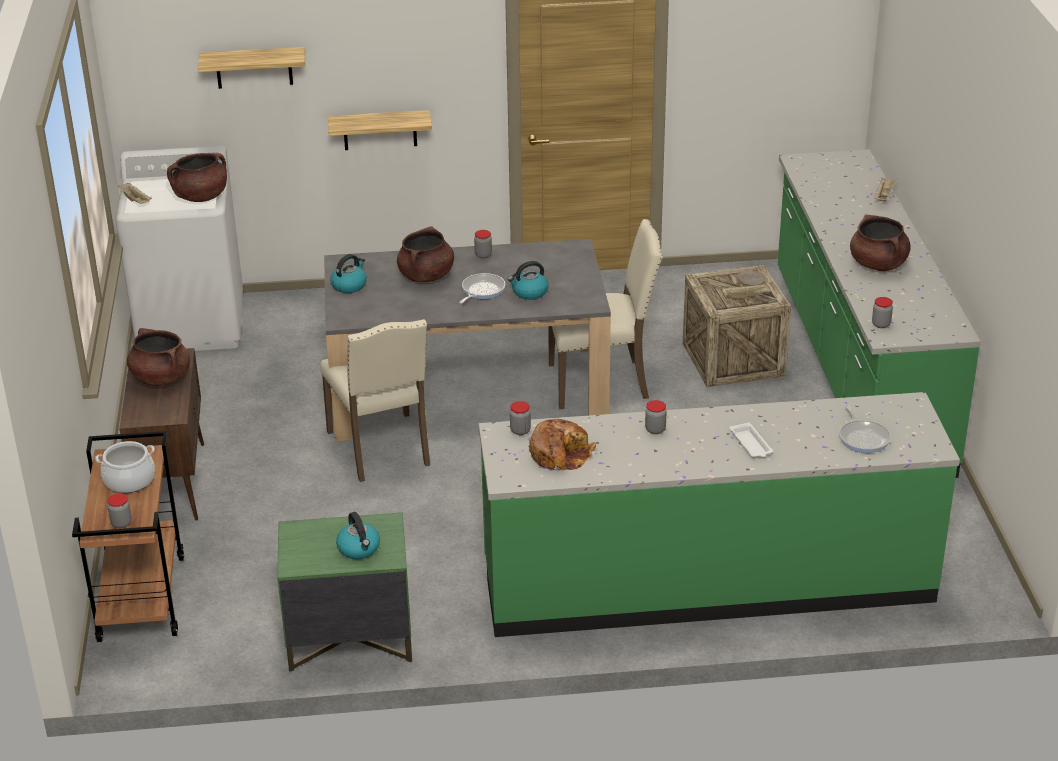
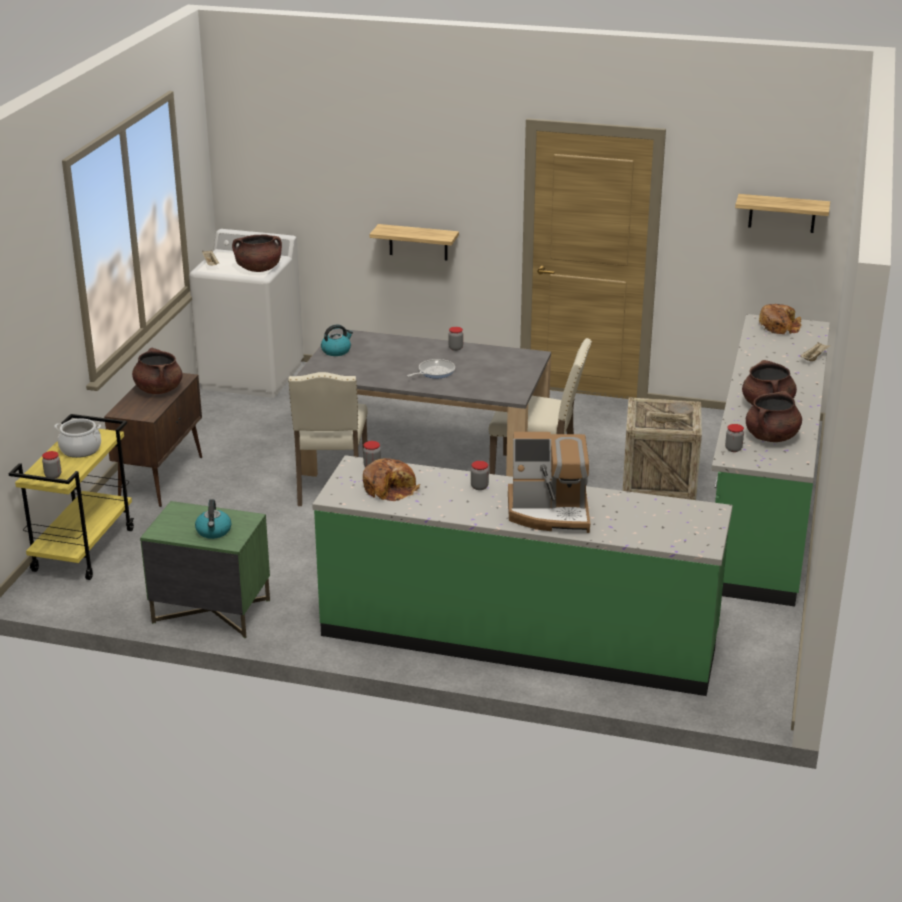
camera: 20 degrees right, 5 degrees down
(140, 598) = (83, 549): brown cart -> yellow cart
(254, 67) = (323, 175): shelf -> shelf (782, 213)
(426, 276) = (399, 355): brown cooking pot -> brown cooking pot (771, 437)
(529, 292) = (471, 380): kettle -> none
(751, 444) = (549, 512): white tray -> coffee machine
(823, 164) = (779, 326): none -> bread
(863, 438) = (649, 527): frying pan -> none

